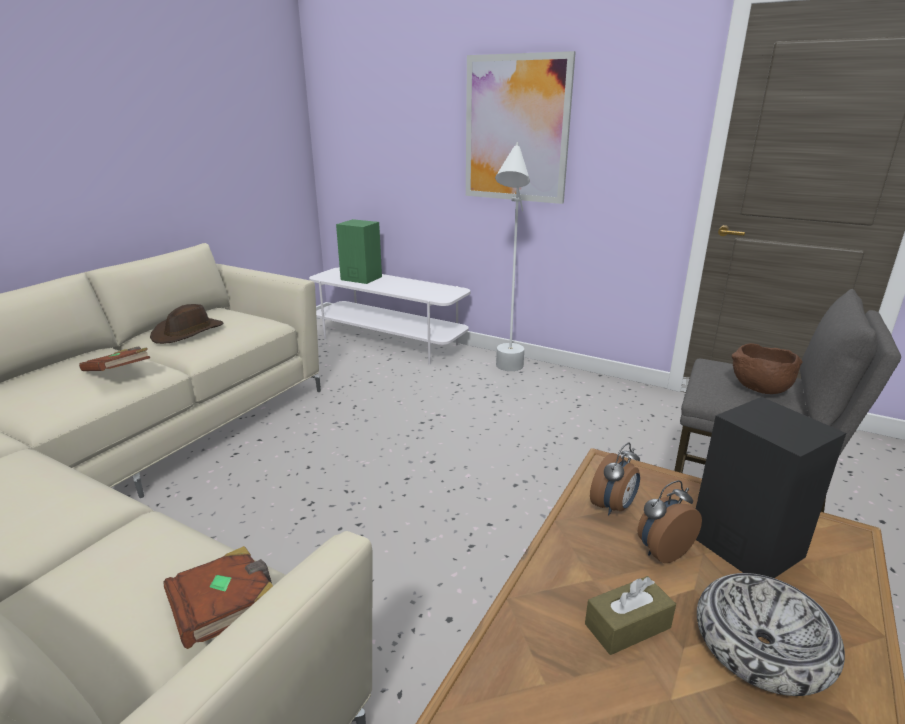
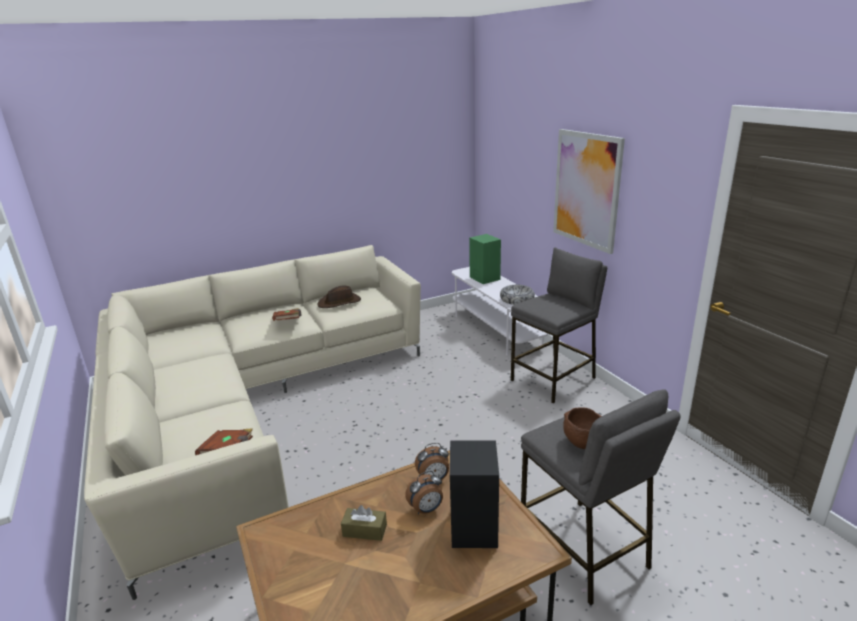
camera: 35 degrees right, 0 degrees up
(507, 375) = (554, 379): white floor lamp -> grey stool
(661, 551) = (426, 509): alarm clock -> alarm clock turned 150 degrees clockwise
(761, 644) = (411, 567): bowl -> bowl (517, 299)

